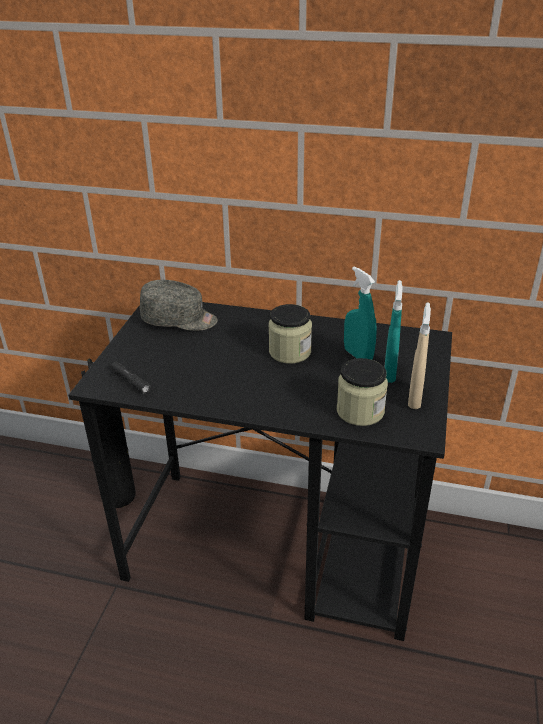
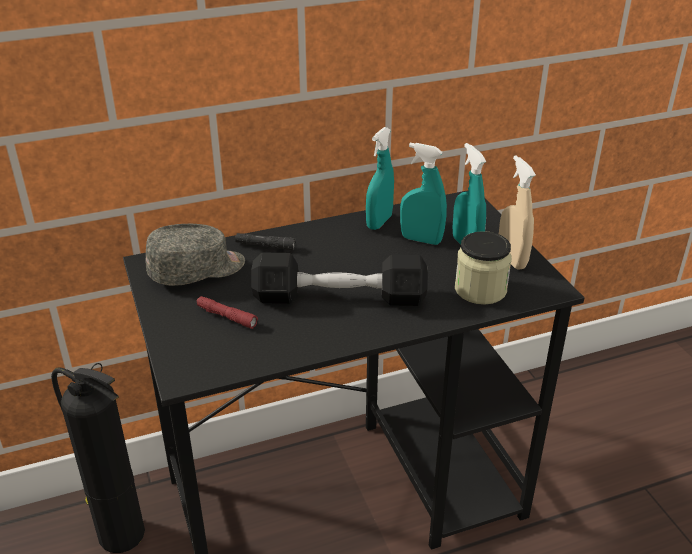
camera: 35 degrees left, 0 degrees up
(130, 381) = (220, 356): black flashlight -> black flashlight (265, 246)
(162, 357) = (226, 317): none -> red flashlight
(249, 374) = (339, 297): none -> black dumbbell
(290, 352) = (354, 260): jar -> none
(340, 331) = (379, 222): none -> turquoise spray bottle

